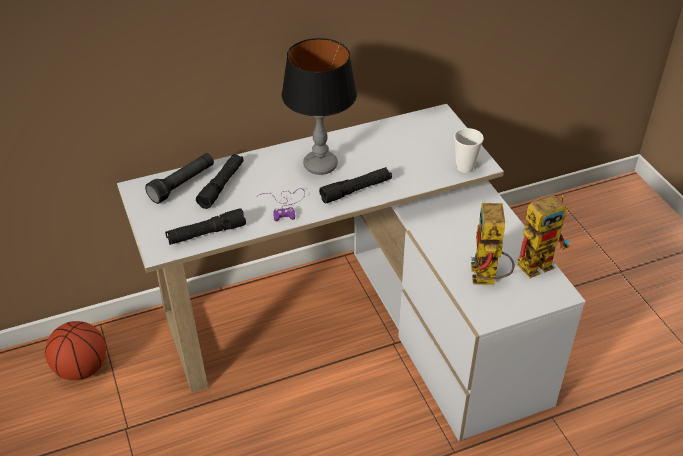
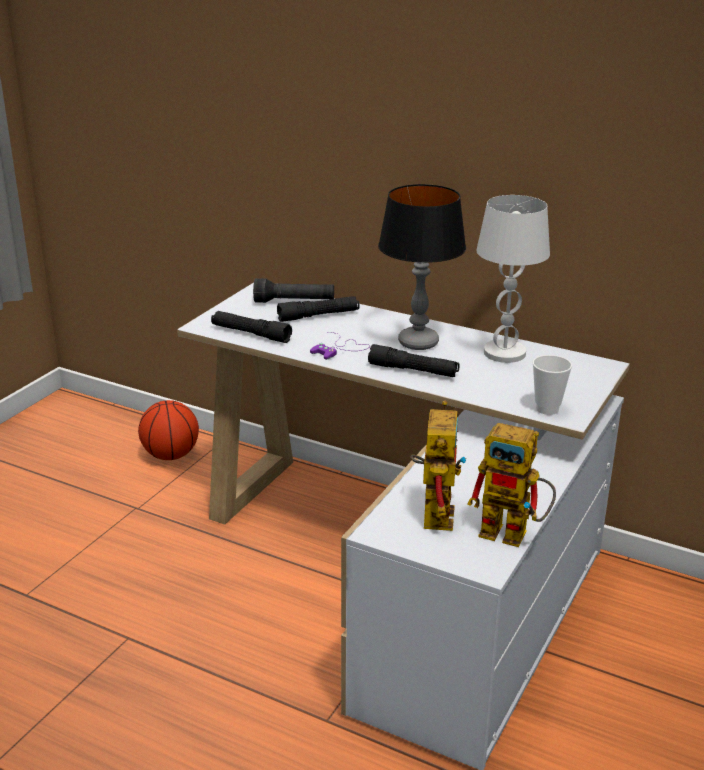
camera: 50 degrees right, 15 degrees down
(379, 140) = (504, 353): none -> white table lamp
(487, 279) = (434, 511): toy robot -> toy robot turned 135 degrees clockwise

